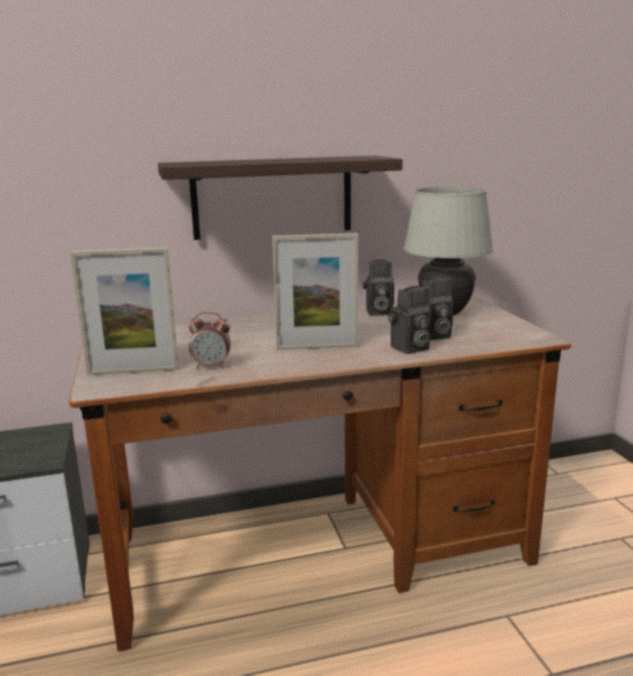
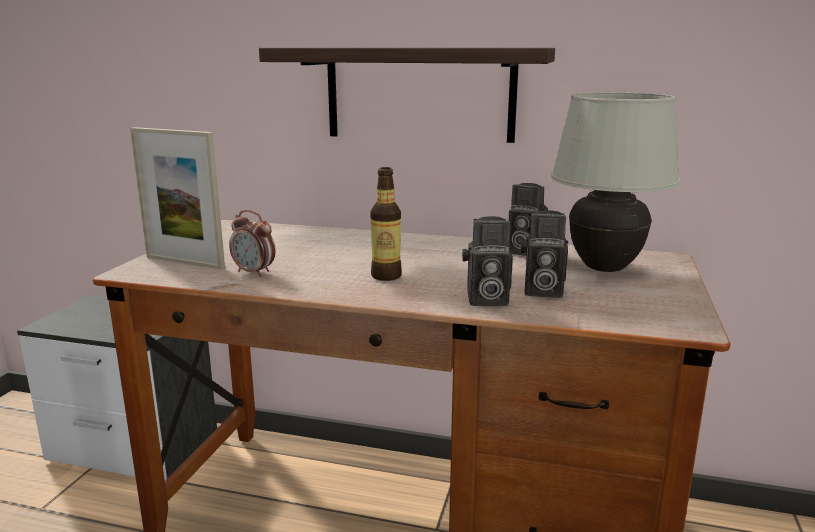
camera: 30 degrees right, 0 degrees up
(317, 347) = (386, 276): picture frame -> bottle

